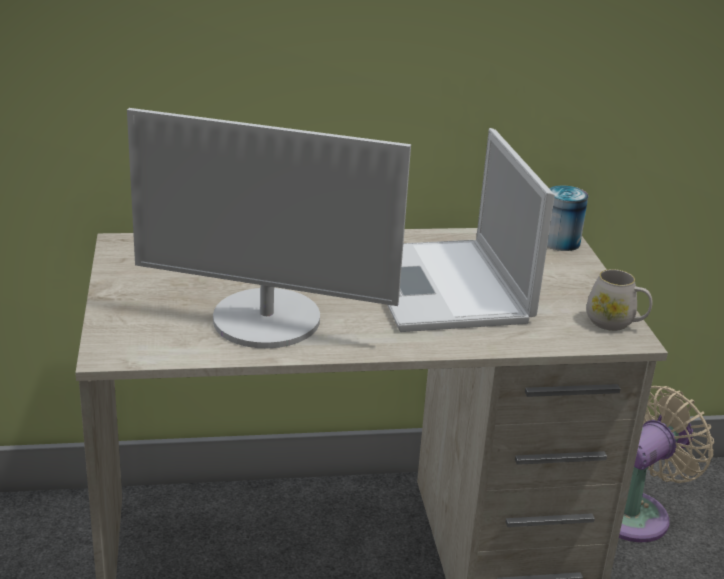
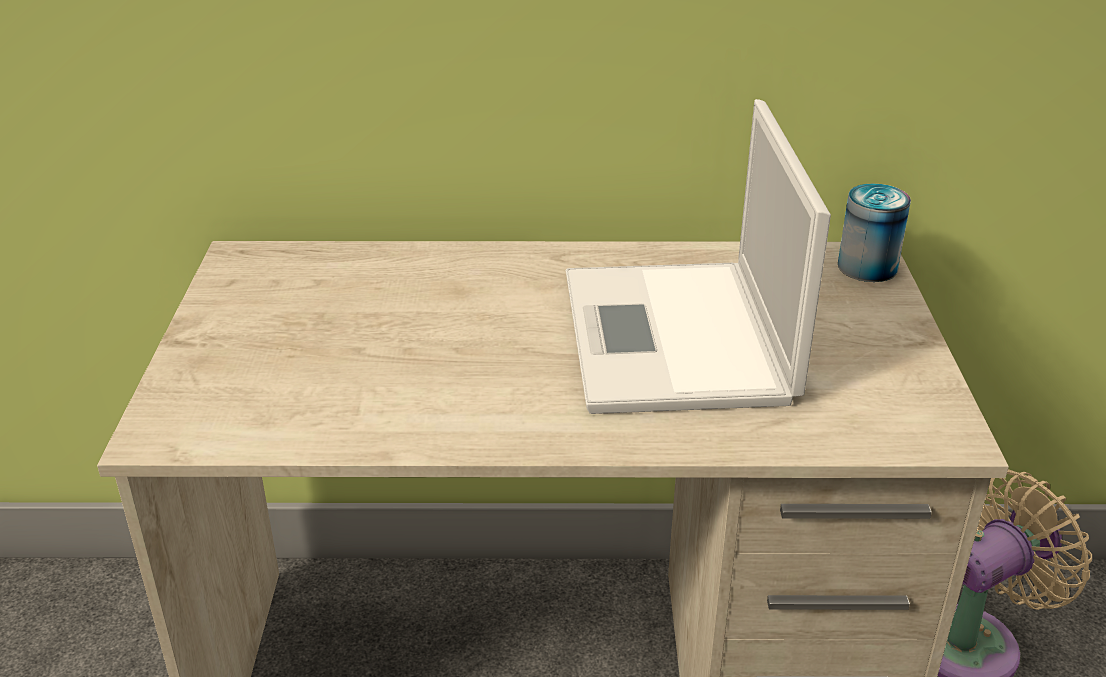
camera: 10 degrees right, 5 degrees up
(267, 320) = (398, 387): monitor -> none
(615, 323) = (930, 409): white mug -> none

